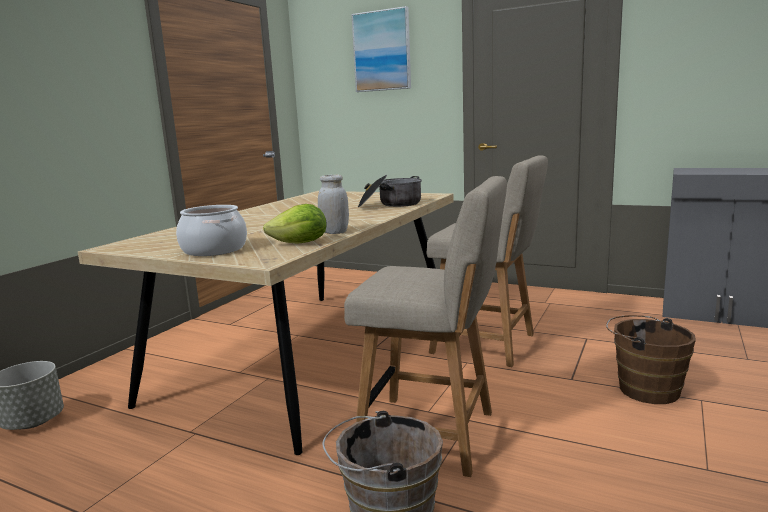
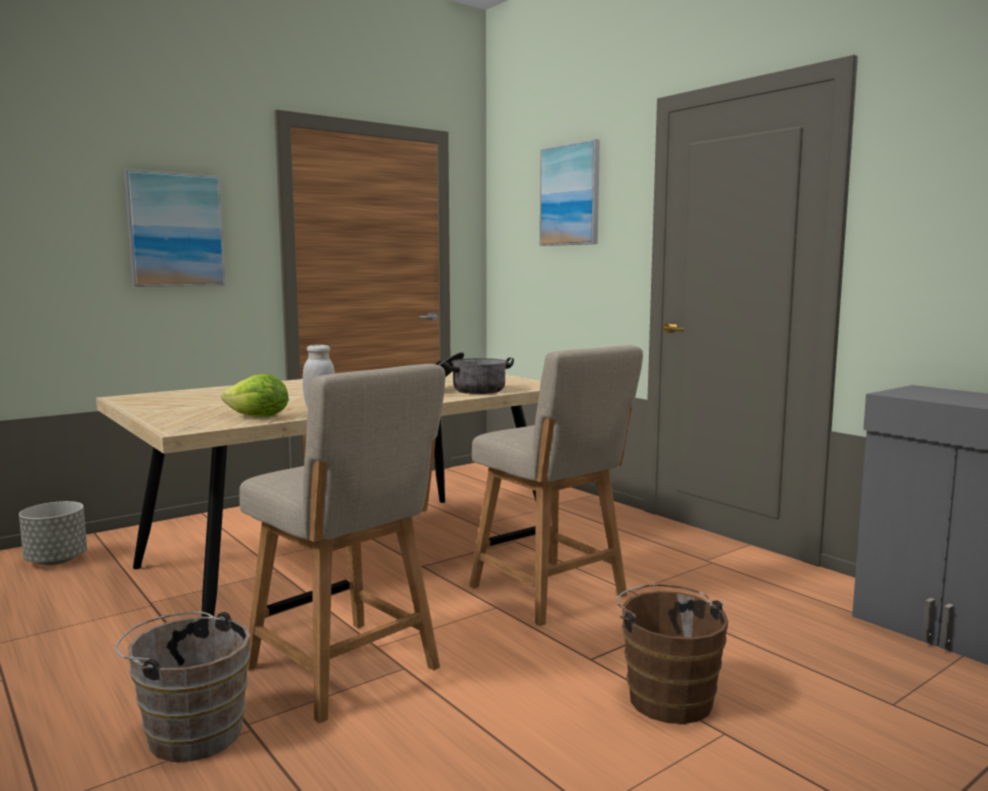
camera: 25 degrees right, 5 degrees down
(72, 83) = (175, 230): none -> picture
(214, 250) = (181, 412): cooking pot -> none

